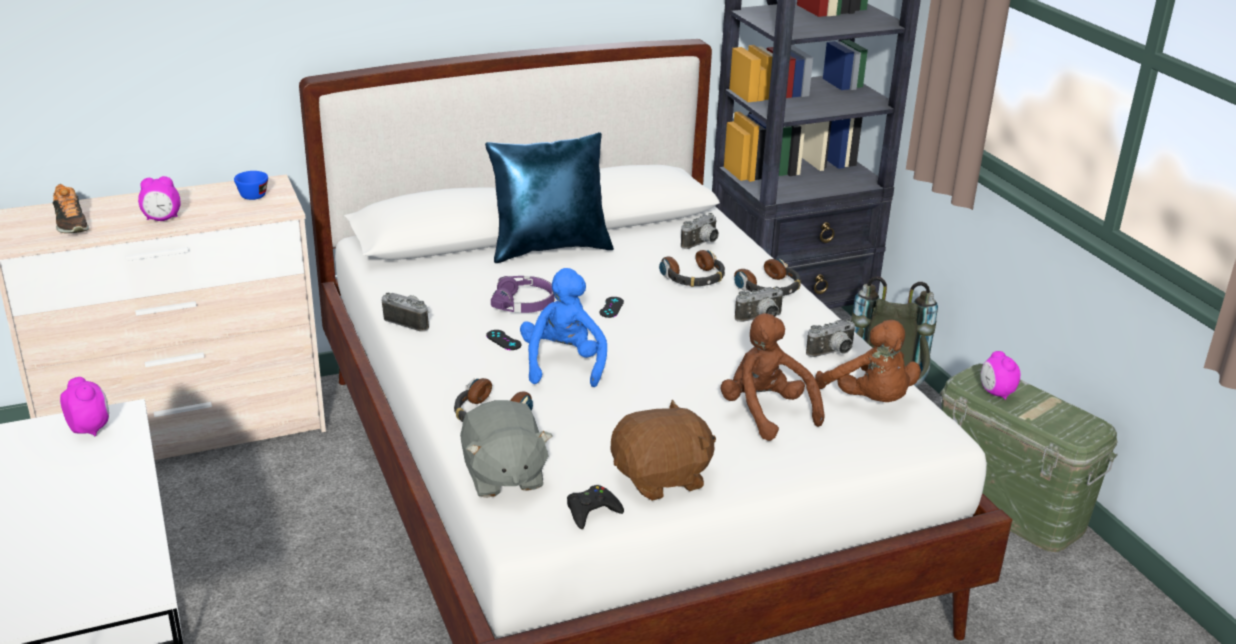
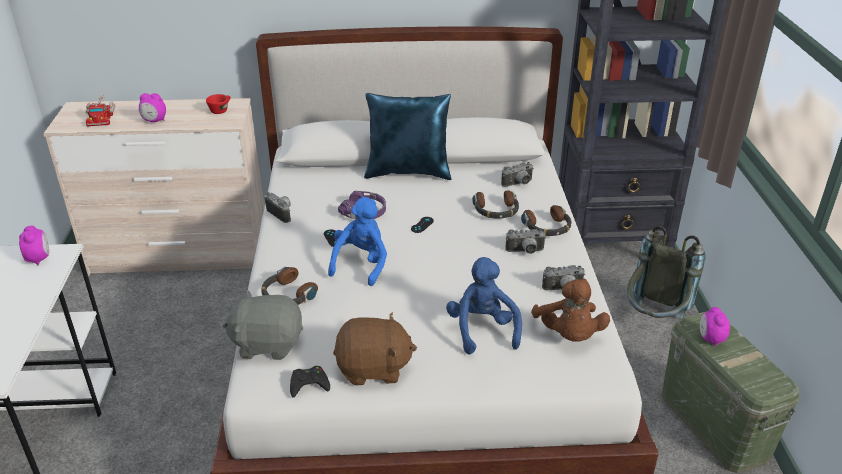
camera: 20 degrees right, 5 degrees up
(70, 224) = (101, 117): shoe -> toy truck
(254, 194) = (221, 110): blue cup -> red cup
(503, 476) = (267, 343): grey plush toy -> grey plush toy turned 90 degrees clockwise
(765, 412) = (482, 329): brown plush toy -> blue plush toy

